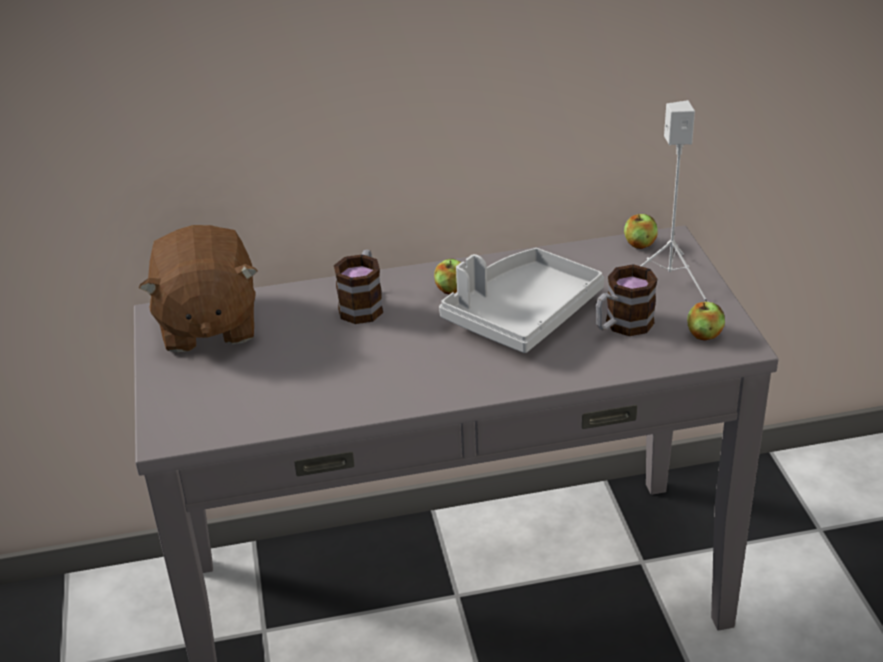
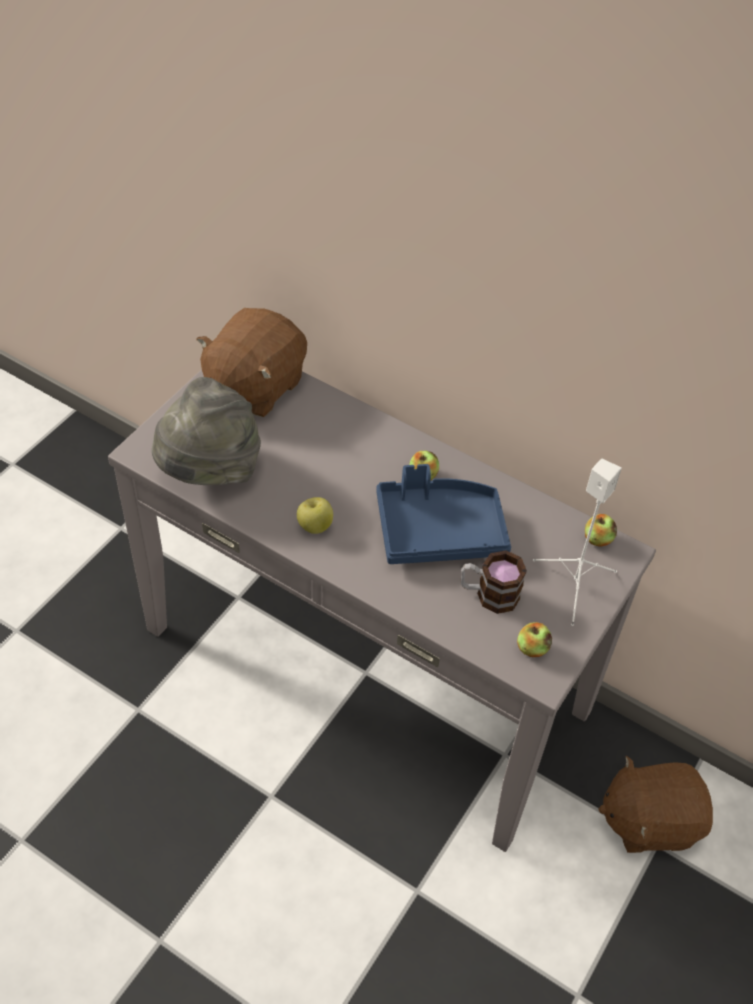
camera: 40 degrees right, 15 degrees up
(260, 405) = (210, 470): none -> grey hat
(363, 304) = (357, 442): mug -> none
(417, 378) = (315, 526): none -> apple
(521, 314) = (439, 531): grey tray -> blue tray
(794, 518) = (649, 820): none -> brown plush toy

